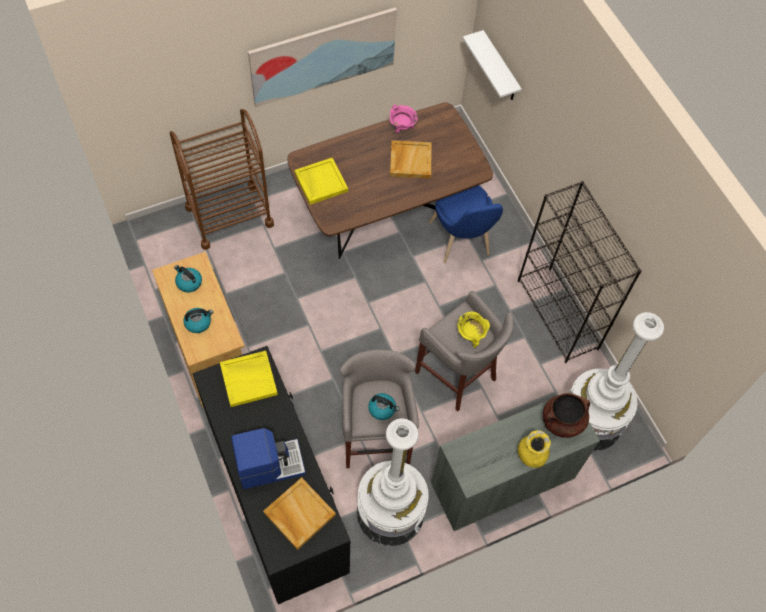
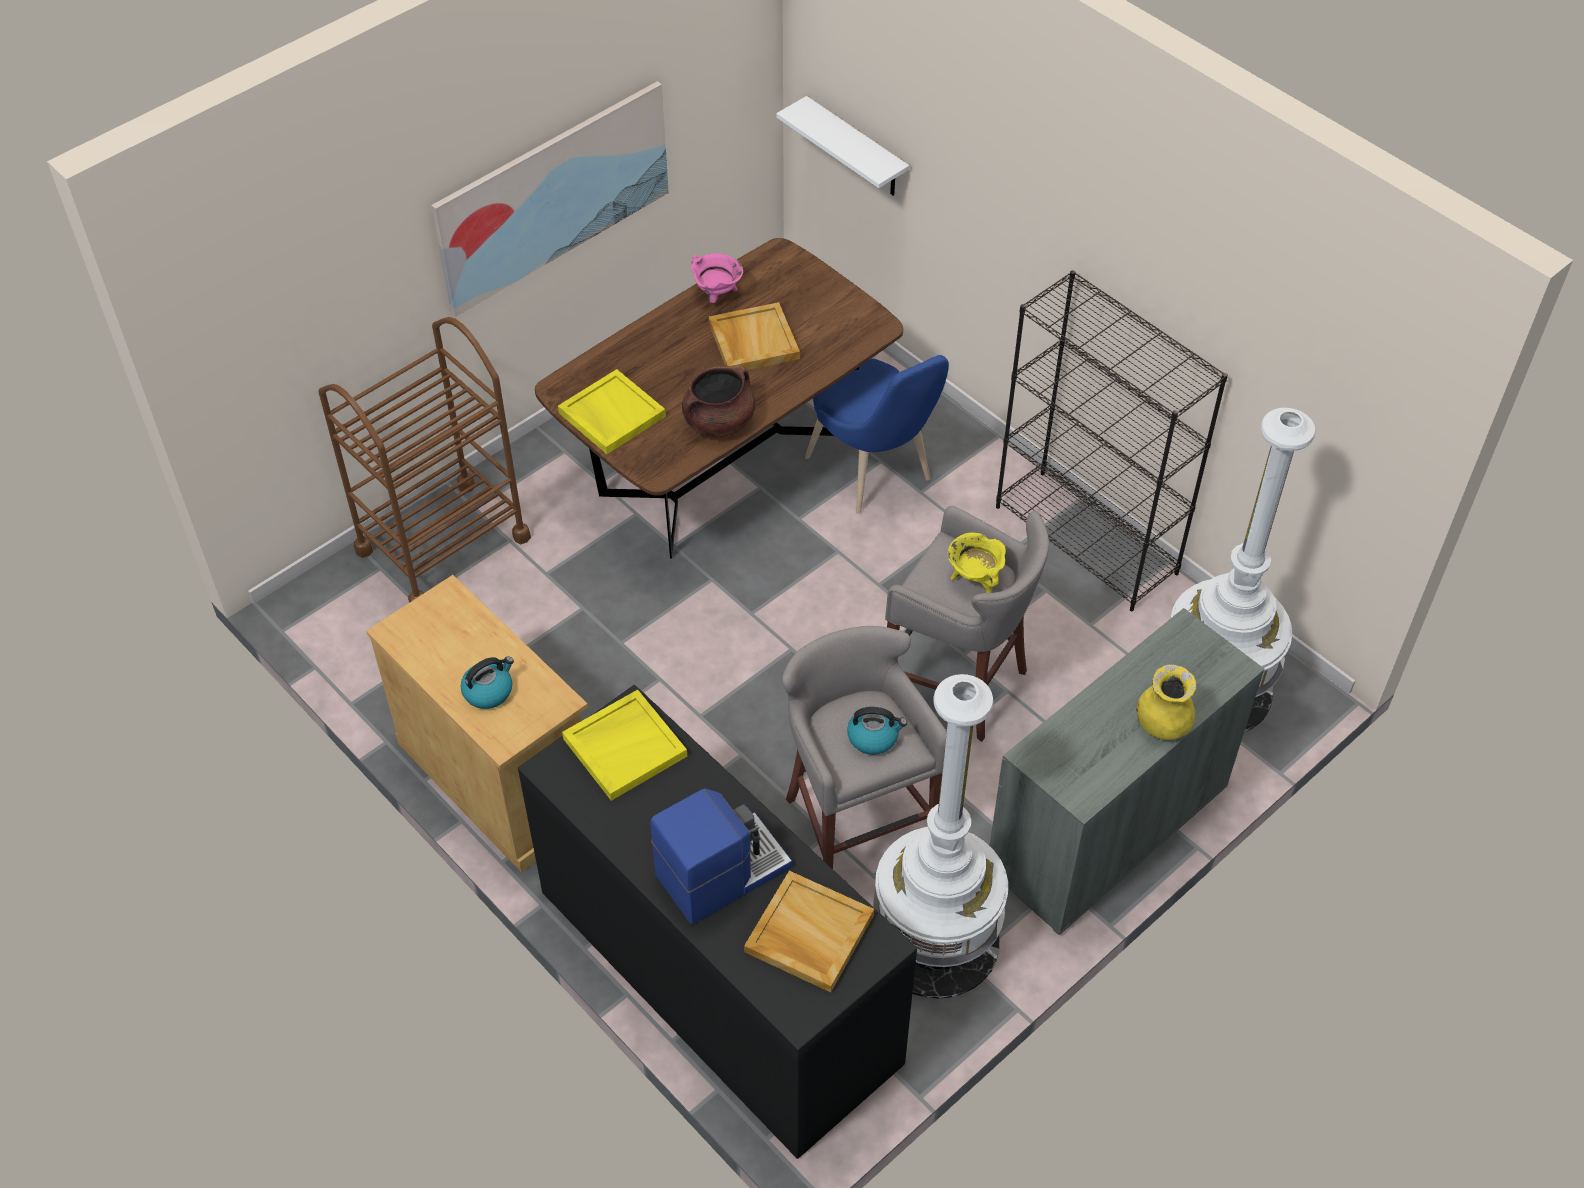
camera: 15 degrees left, 10 degrees down
(188, 282) = (443, 632): kettle -> none
(562, 421) = (1190, 658): brown cooking pot -> brown cooking pot (719, 422)

